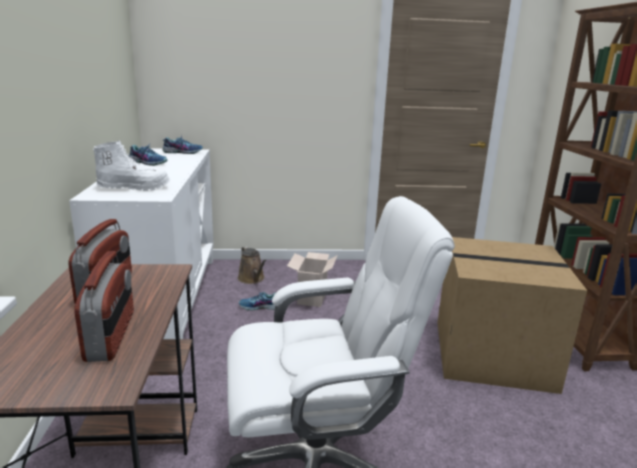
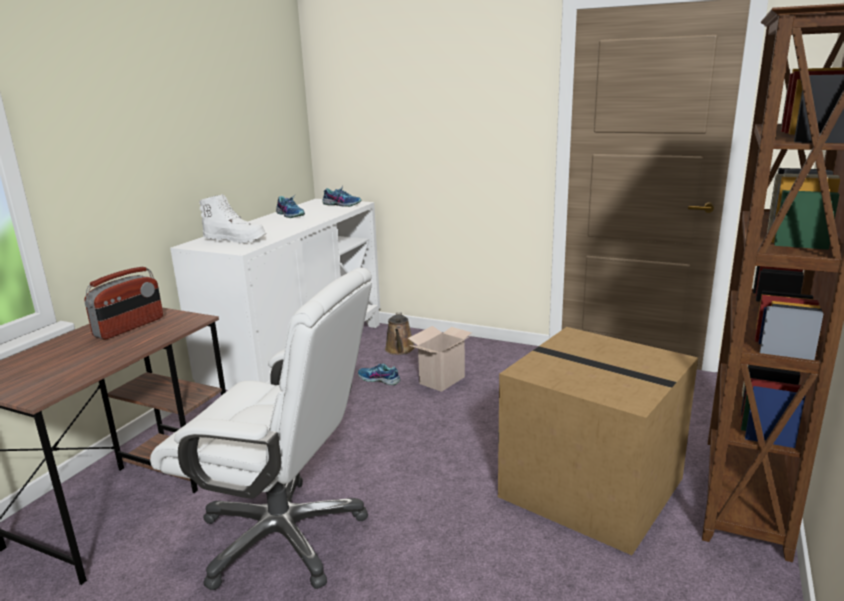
camera: 30 degrees right, 0 degrees up
(111, 336) = (84, 362): radio -> none

